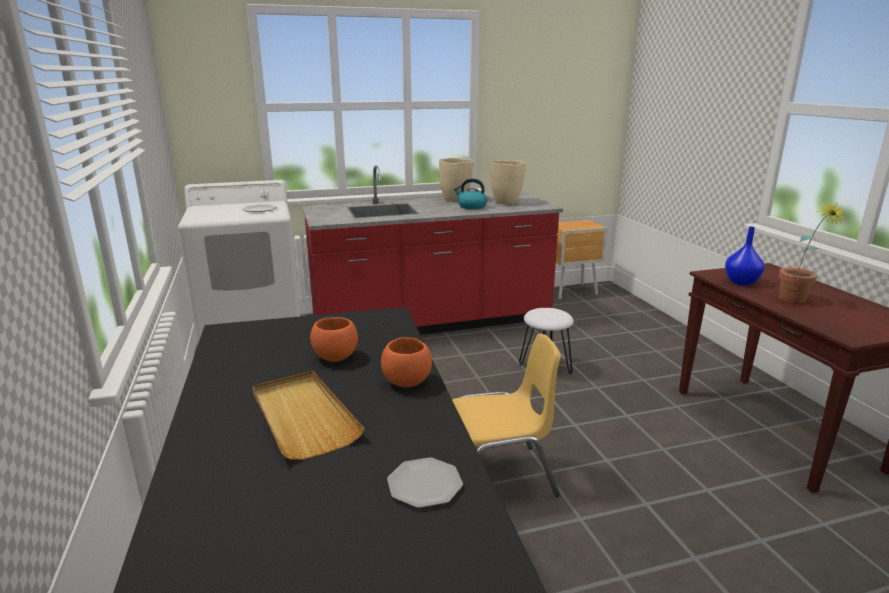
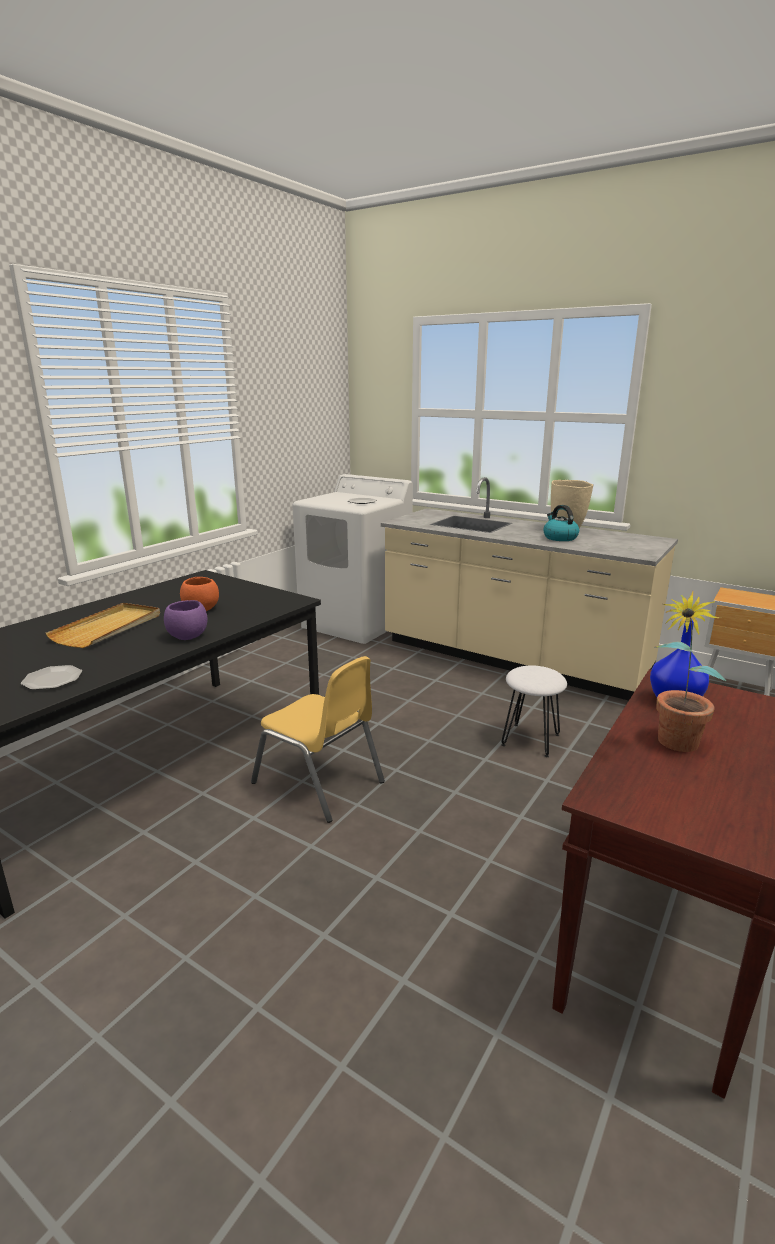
camera: 50 degrees right, 0 degrees up
(406, 382) = (187, 636): orange bowl -> purple bowl
(432, 323) = (511, 659): red counter -> beige counter
(506, 202) = (611, 542): beige vase -> none

